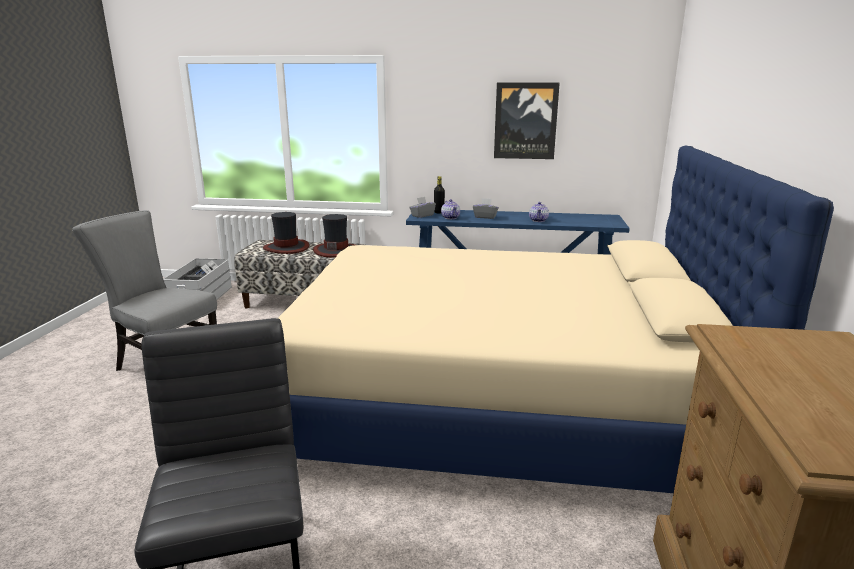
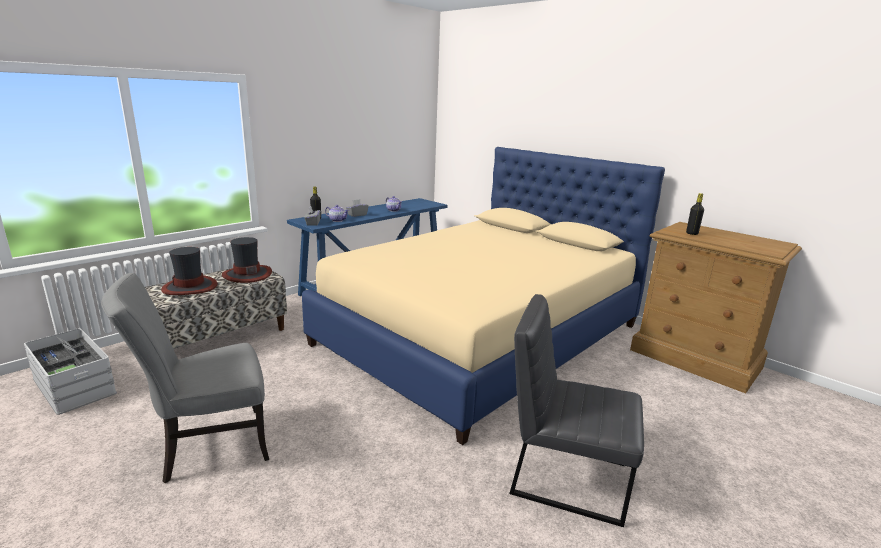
camera: 55 degrees left, 0 degrees up
(525, 121) = (360, 134): picture -> none
(769, 352) = (692, 233): none -> black bottle

